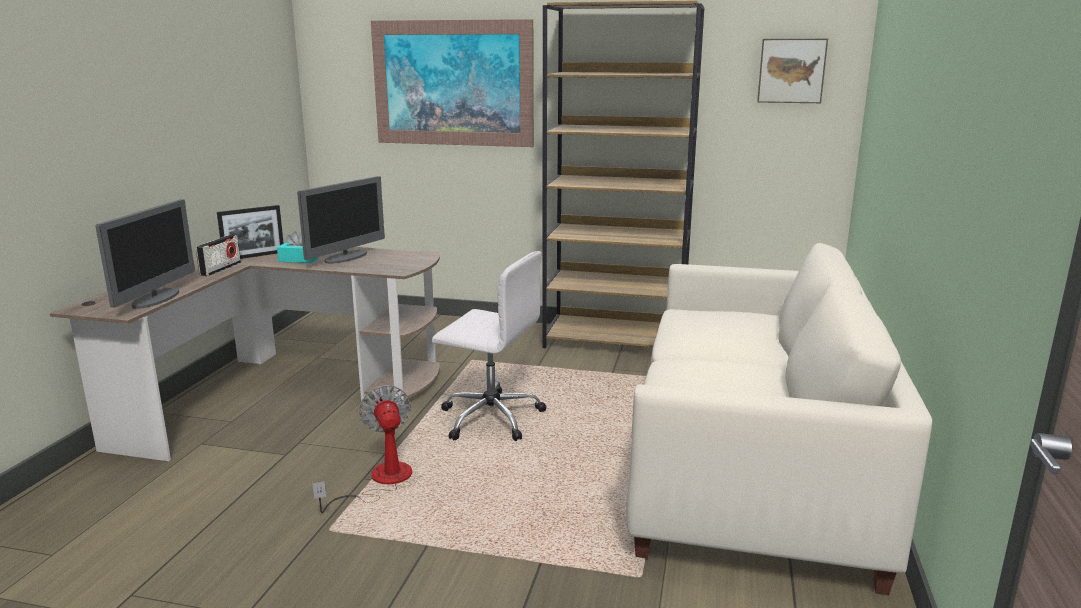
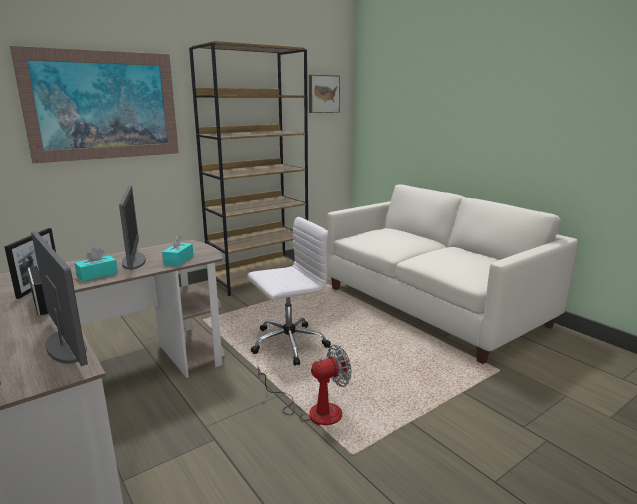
camera: 50 degrees left, 0 degrees up
(373, 266) = (178, 260): none -> turquoise tissue box
(380, 482) = (314, 411): fan -> fan turned 135 degrees clockwise

